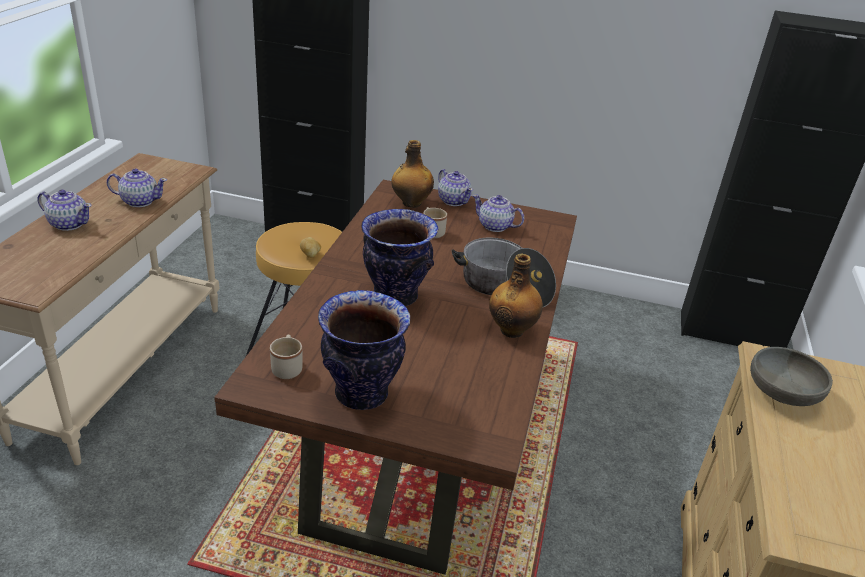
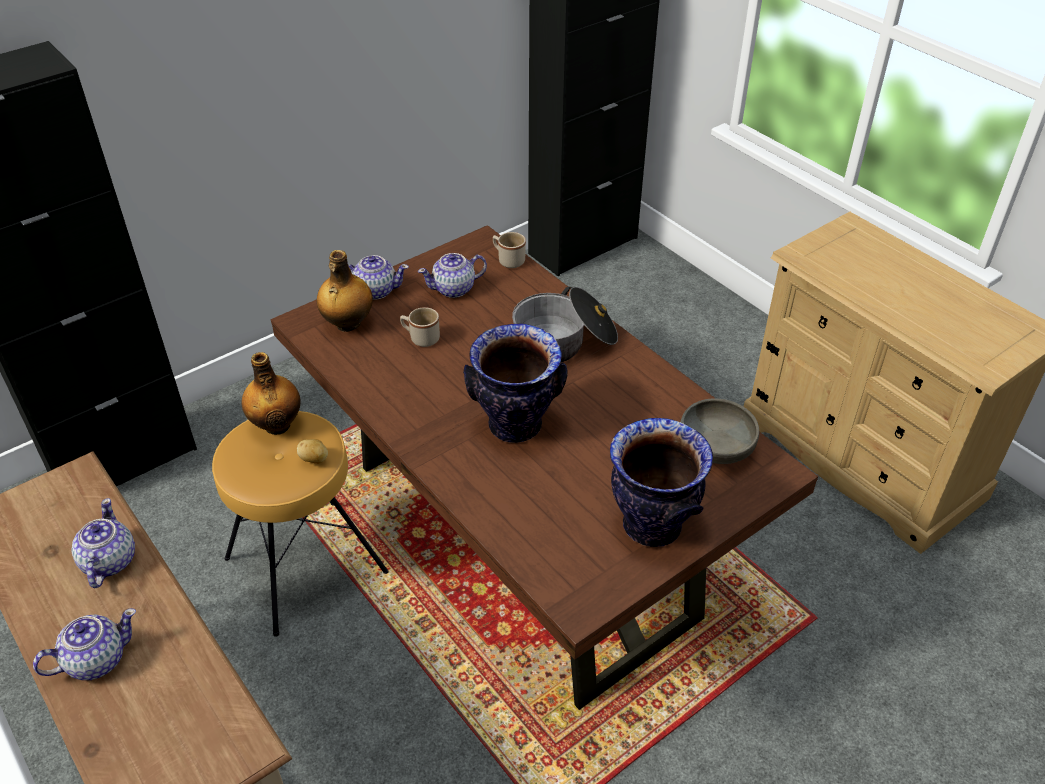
camera: 50 degrees left, 10 degrees up
(139, 201) = (108, 562): teapot -> teapot turned 45 degrees counterclockwise
(287, 367) = (570, 564): beige mug -> beige mug (508, 260)
(512, 329) = (634, 373): bottle -> bottle (277, 424)
(782, 393) = (847, 274): grey bowl -> grey bowl (715, 447)

